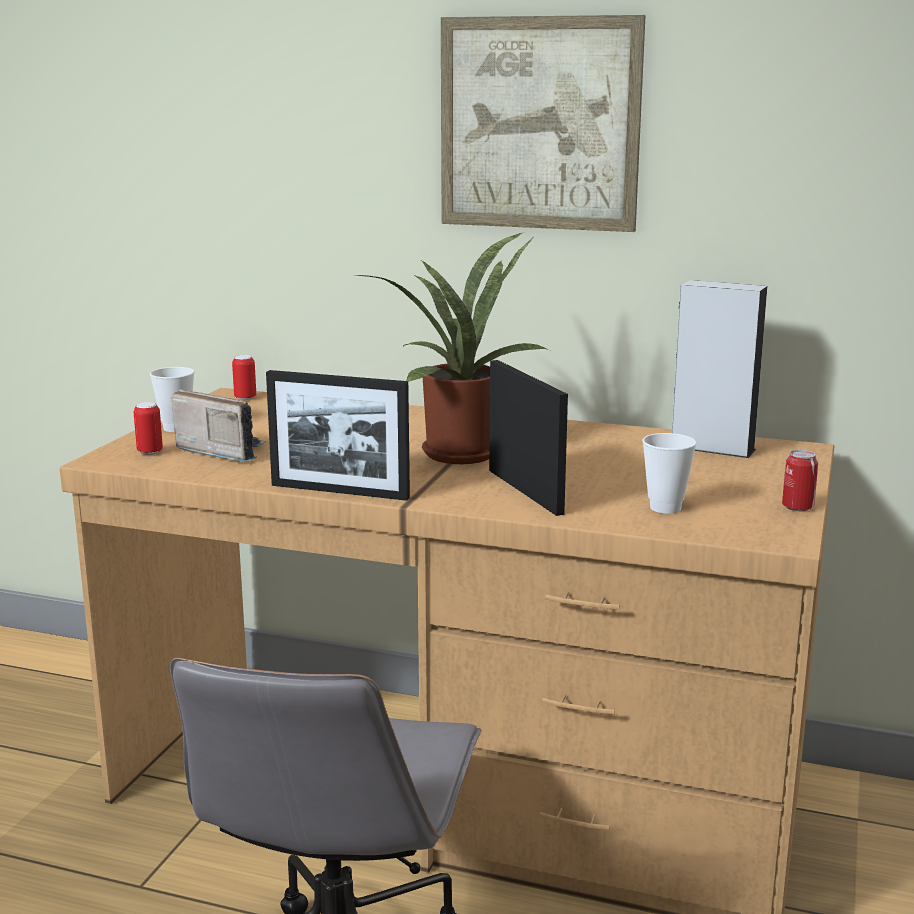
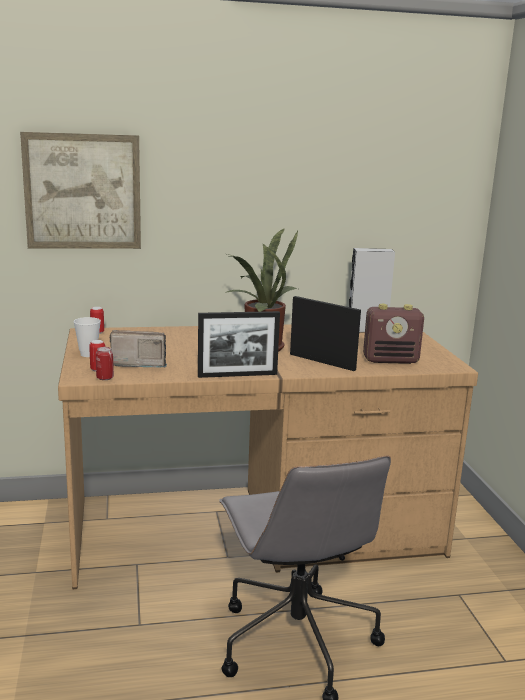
camera: 30 degrees left, 0 degrees up
(539, 124) = (267, 169): picture -> picture (83, 192)
(665, 508) = (391, 360): cup -> radio
(797, 507) = (439, 352): can -> can (105, 378)

